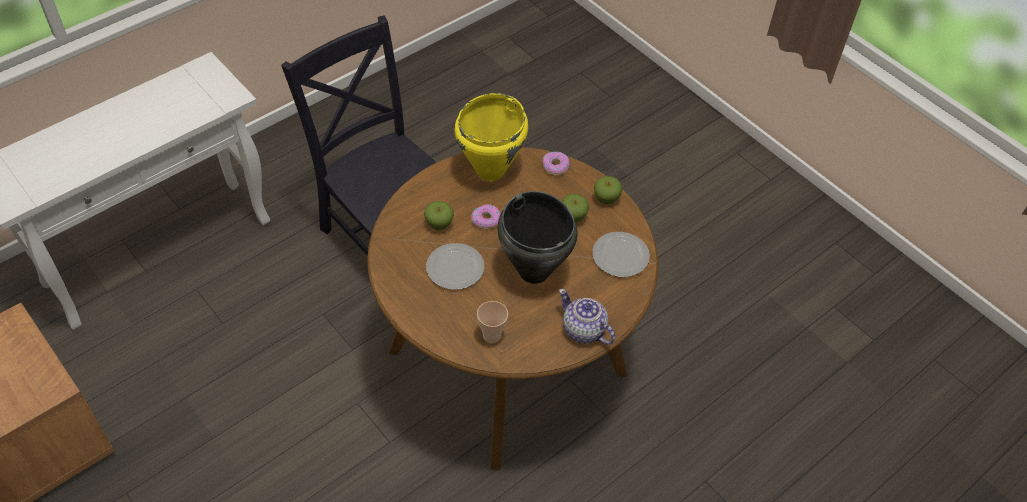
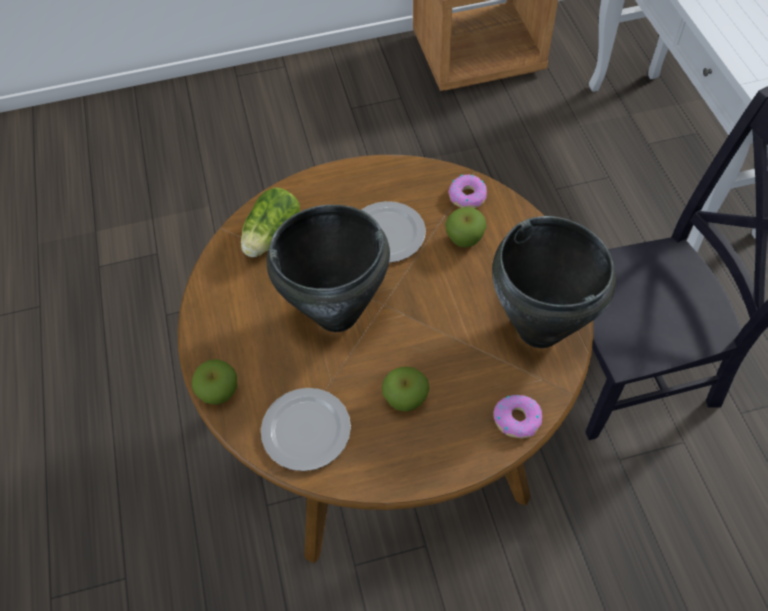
camera: 120 degrees right, 5 degrees up
(486, 220) = (450, 292): donut -> donut (467, 196)
(491, 171) = (539, 330): yellow cooking pot -> black cooking pot
(491, 336) = (270, 237): cup -> lettuce
(584, 330) = (218, 332): teapot -> none
(606, 199) = (419, 462): apple -> apple (219, 393)

